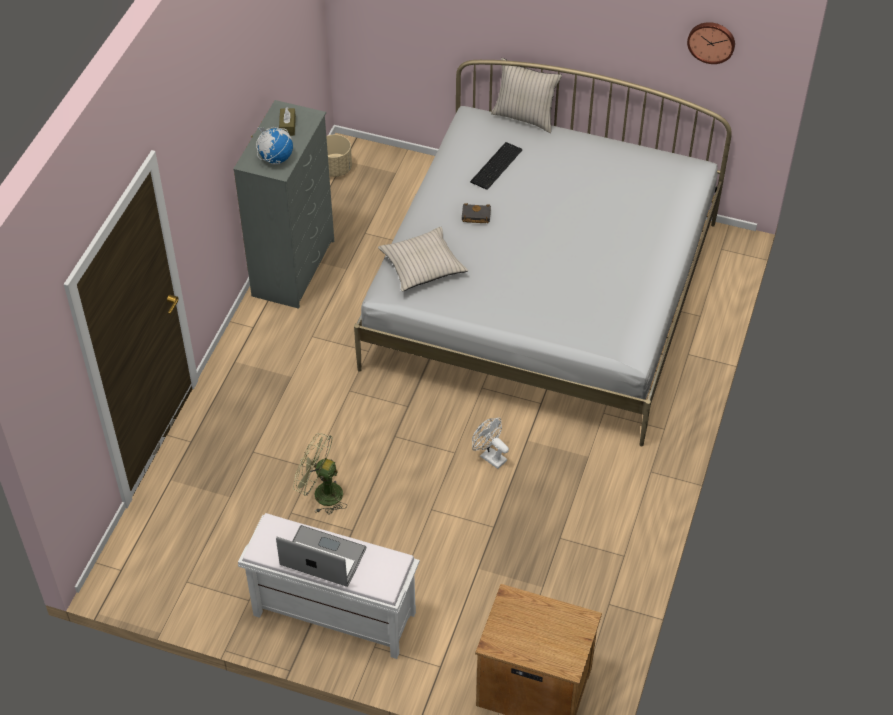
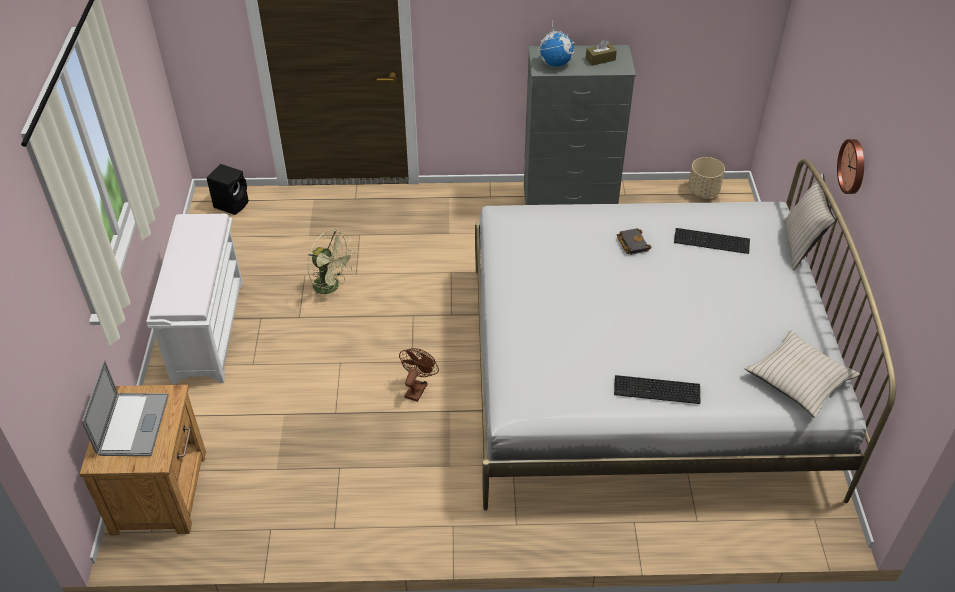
camera: 70 degrees right, 5 degrees down
(134, 558) = (232, 204): none -> black speaker
(321, 493) = (331, 287): green fan -> green fan turned 120 degrees clockwise
(323, 557) = (187, 258): laptop -> laptop (133, 424)
(422, 265) = (544, 225): beige pillow -> beige pillow (799, 379)
(489, 456) = (417, 388): white fan -> brown fan
(647, 259) = (658, 391): none -> keyboard
(711, 41) = (926, 275): wall clock -> wall clock (853, 166)

